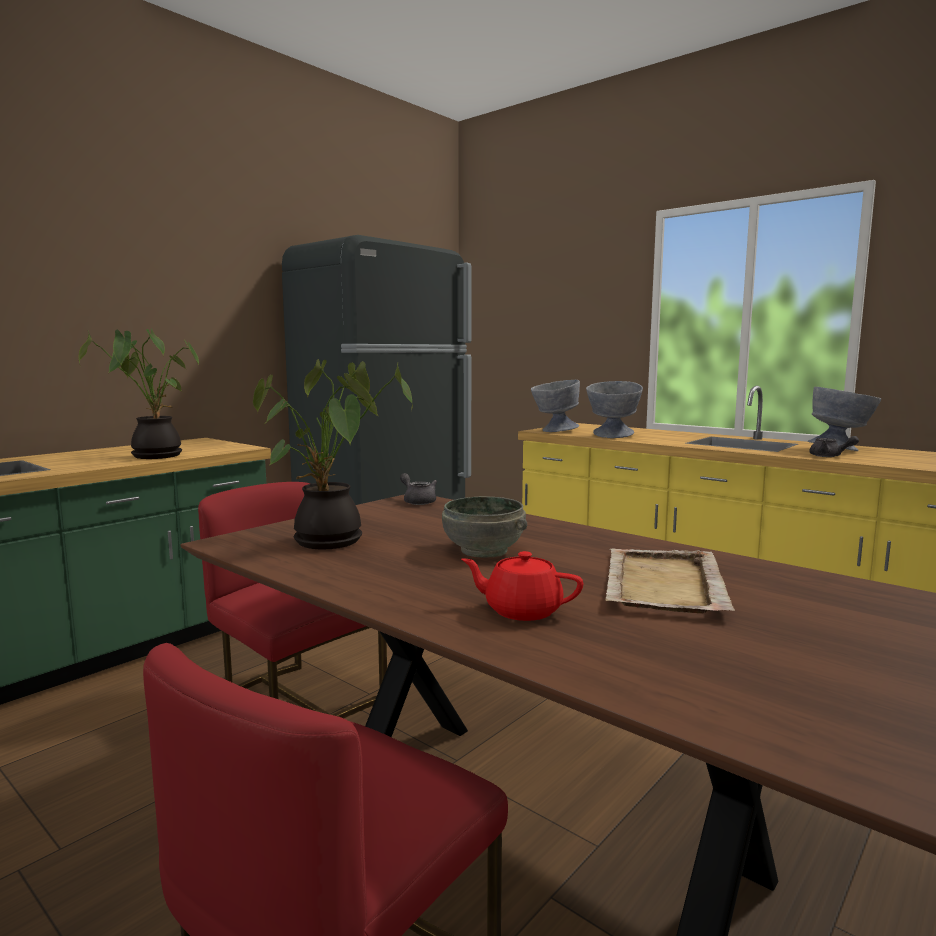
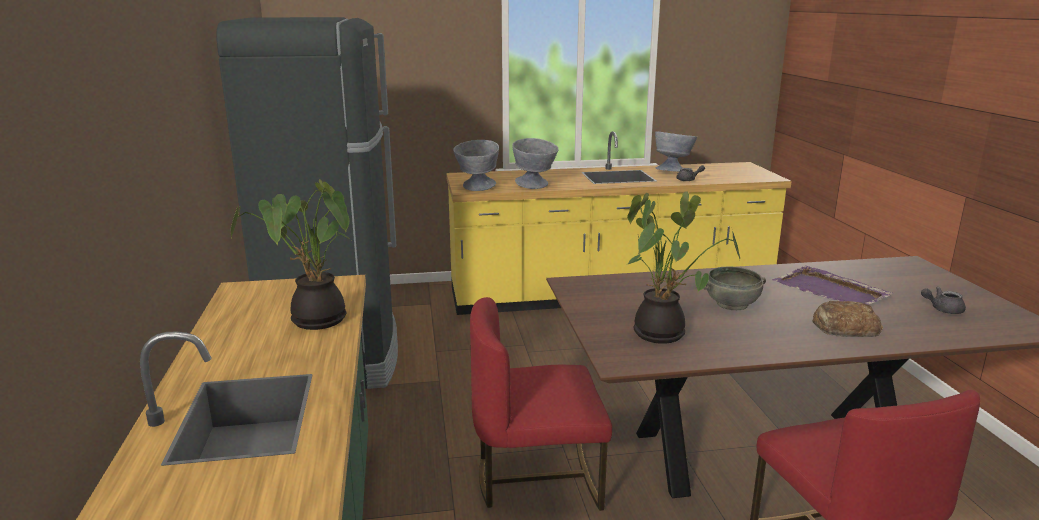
camera: 50 degrees left, 10 degrees up
(418, 501) = (580, 284): grey teapot -> grey teapot (942, 309)
(521, 610) = (844, 327): red teapot -> bread
(663, 584) = (831, 291): beige tray -> purple tray

